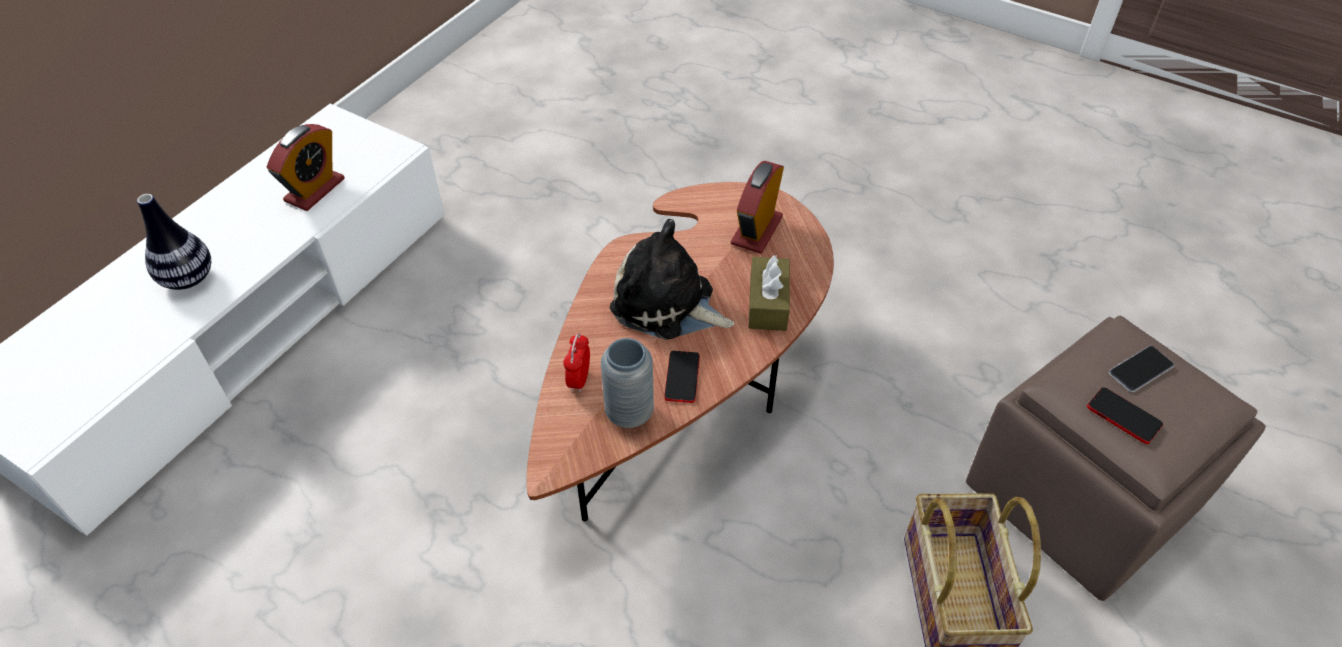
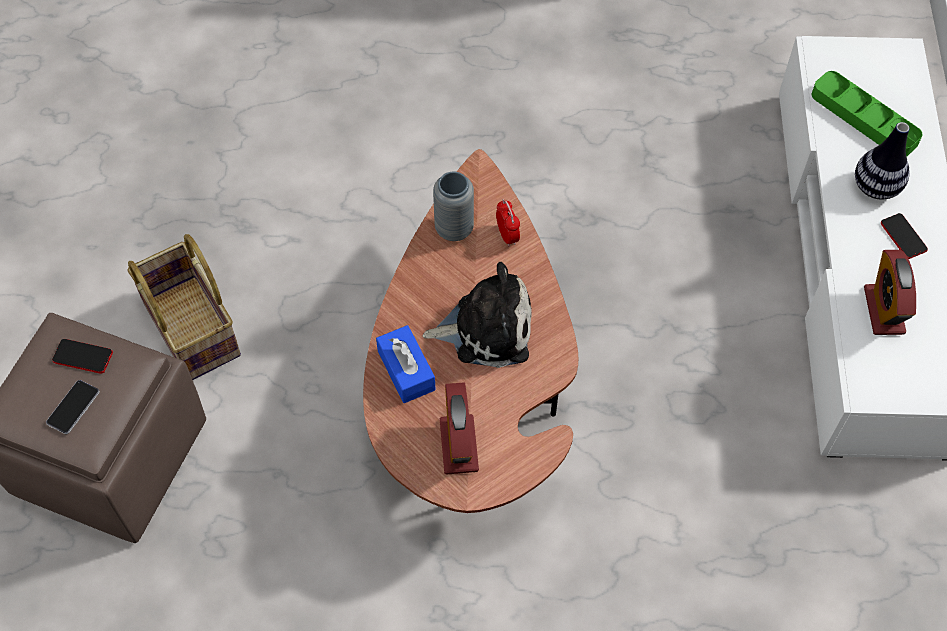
camera: 150 degrees right, 10 degrees up
(106, 344) = (864, 118): none -> green tray
(682, 377) = (434, 273): phone -> phone (903, 237)
(768, 303) = (406, 370): brown tissue box -> blue tissue box

